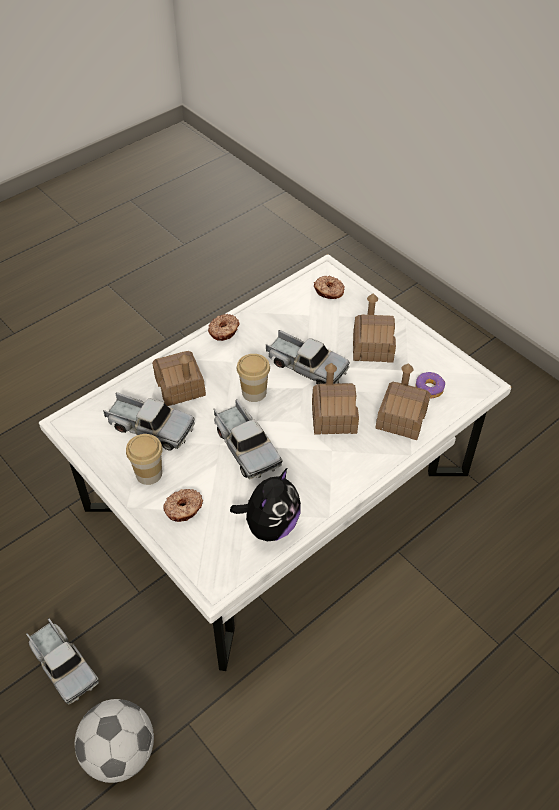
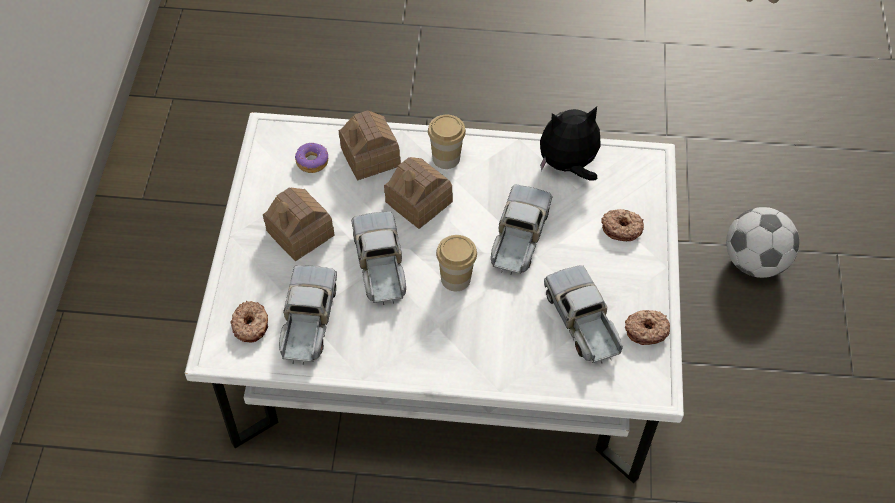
camera: 135 degrees left, 5 degrees up
(63, 665) = (756, 353): toy truck -> toy truck (308, 321)
(149, 474) = (623, 279): cup -> cup (446, 158)
(180, 387) = (514, 341): toy house -> none
(224, 331) = (407, 366): donut -> donut (646, 330)

